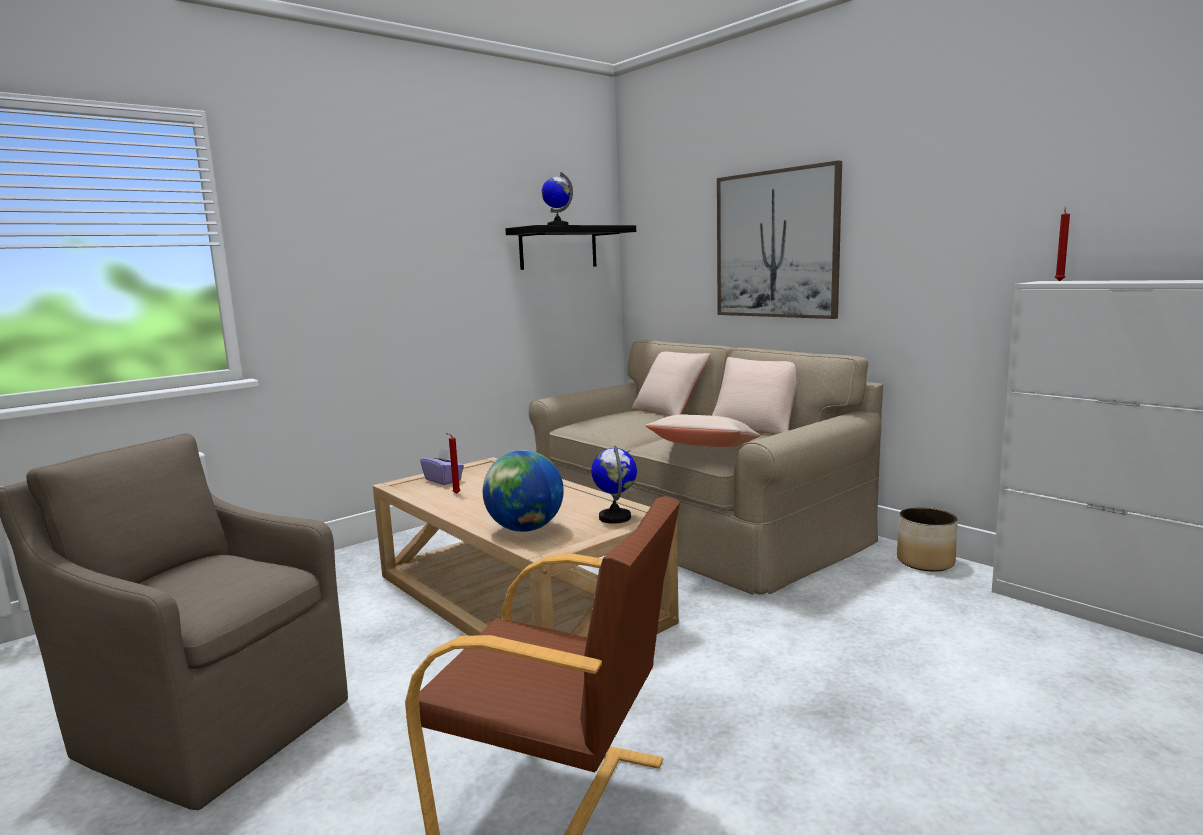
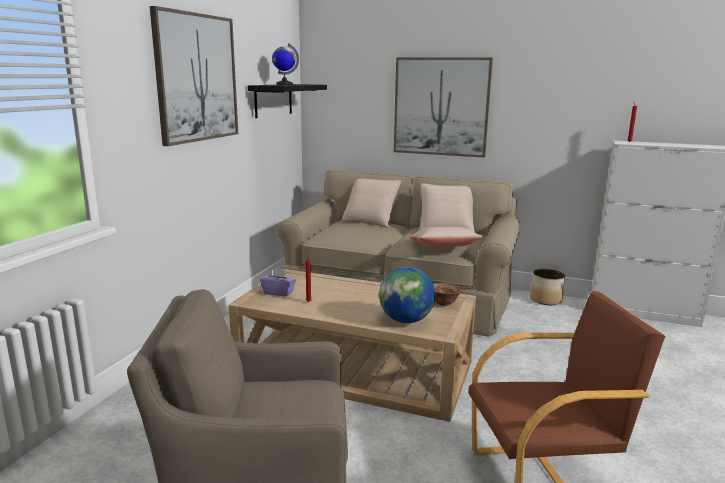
camera: 30 degrees left, 5 degrees up
(409, 218) = (197, 78): none -> picture
(615, 517) = (444, 303): globe -> bowl

